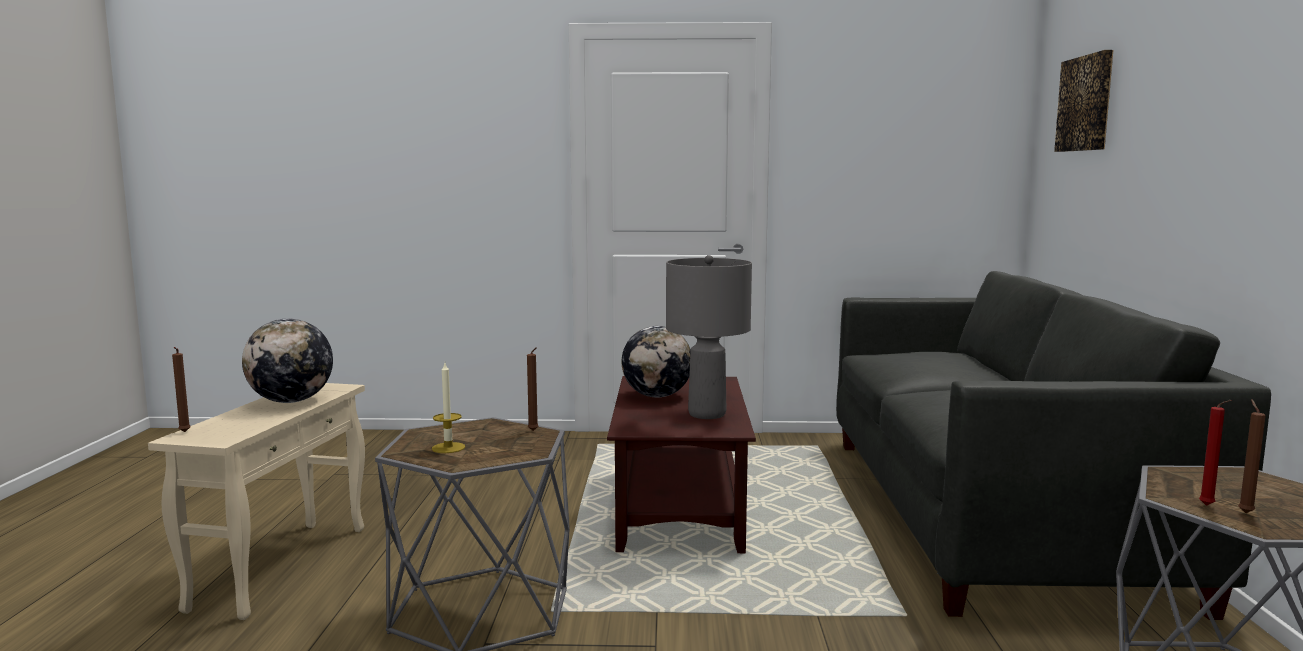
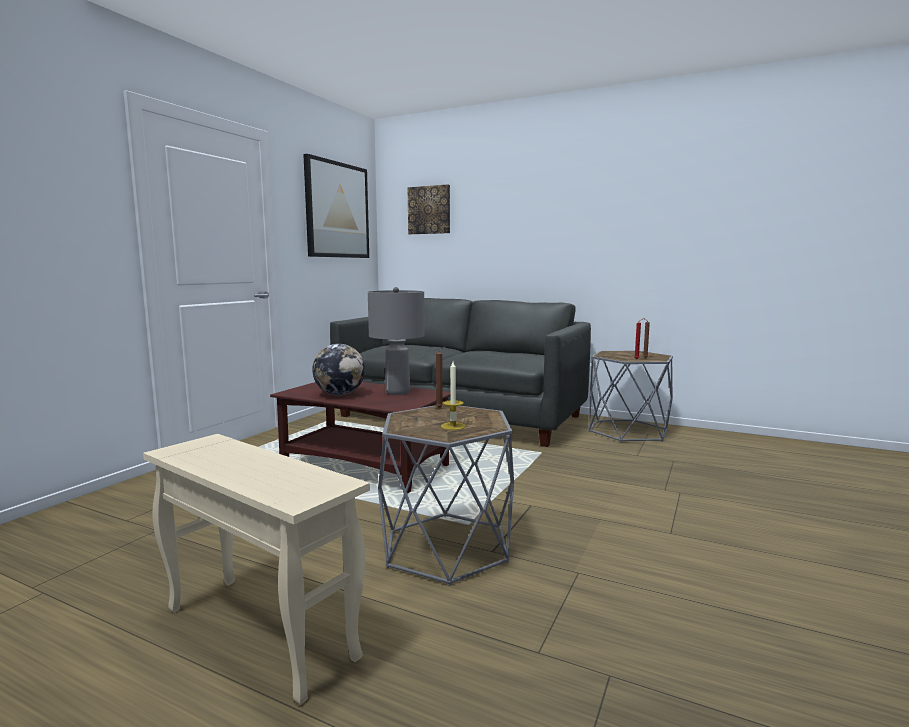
camera: 65 degrees left, 0 degrees up
(184, 432) = (279, 499): brown candle -> none
(291, 401) = (229, 458): globe -> none
(917, 118) = (337, 210): none -> picture

